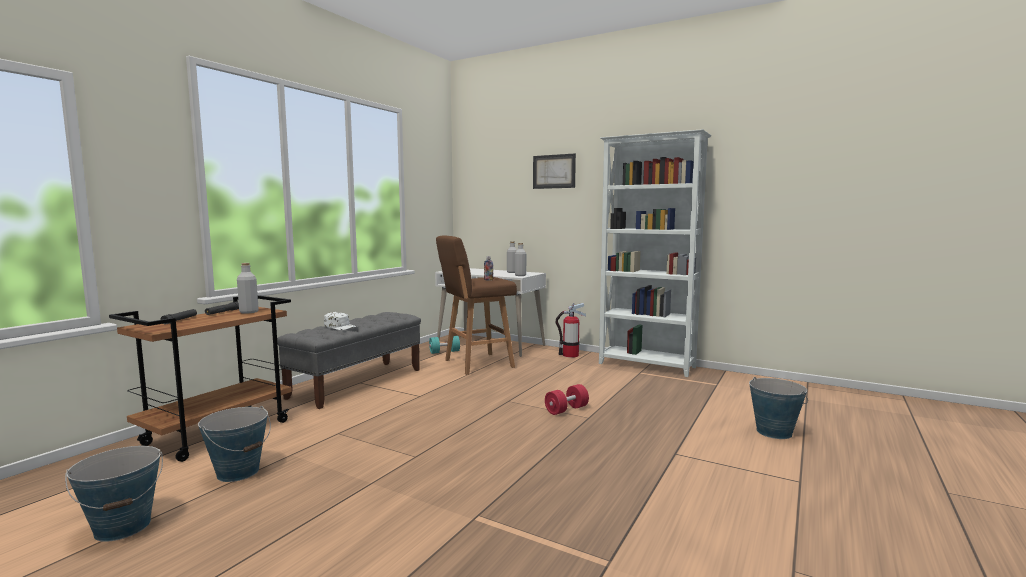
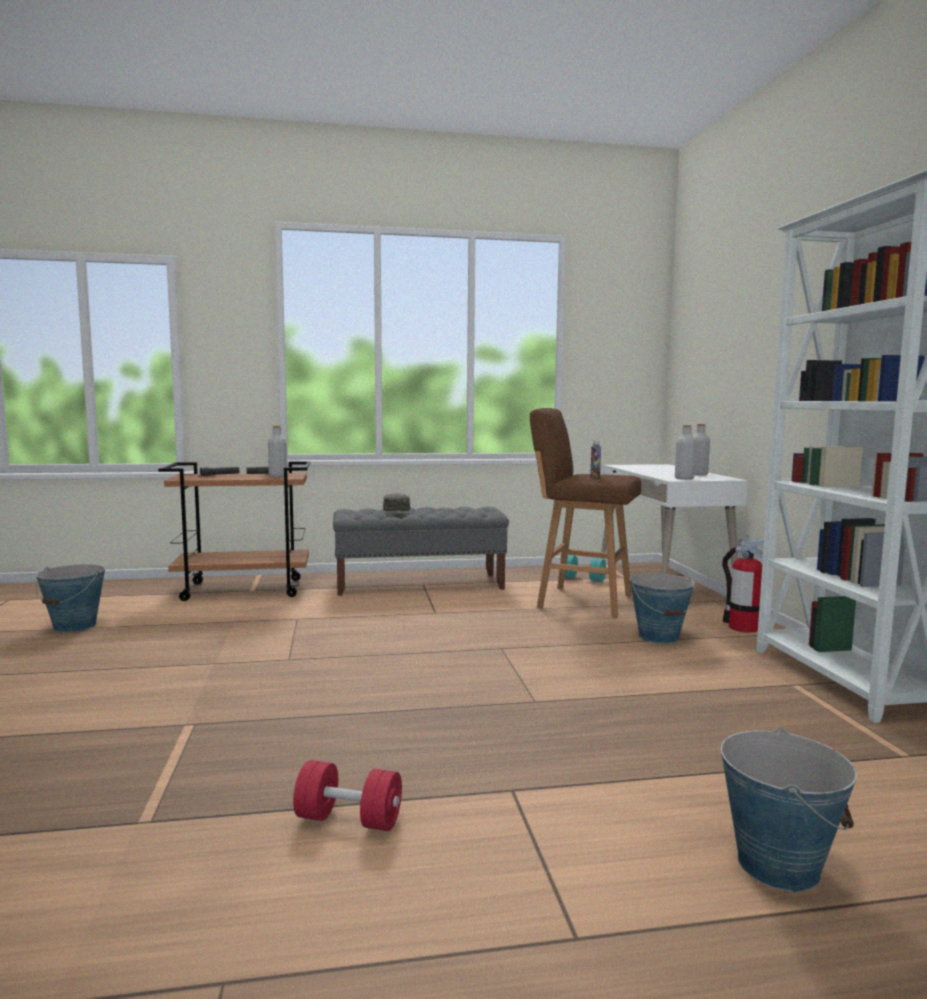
camera: 50 degrees right, 0 degrees up
(238, 472) = (184, 620): bucket -> bucket (659, 637)
(340, 326) = (397, 511): white cap -> green cap
(554, 171) = (770, 301): picture -> none
(566, 410) = (535, 682): red dumbbell -> red dumbbell (349, 819)

